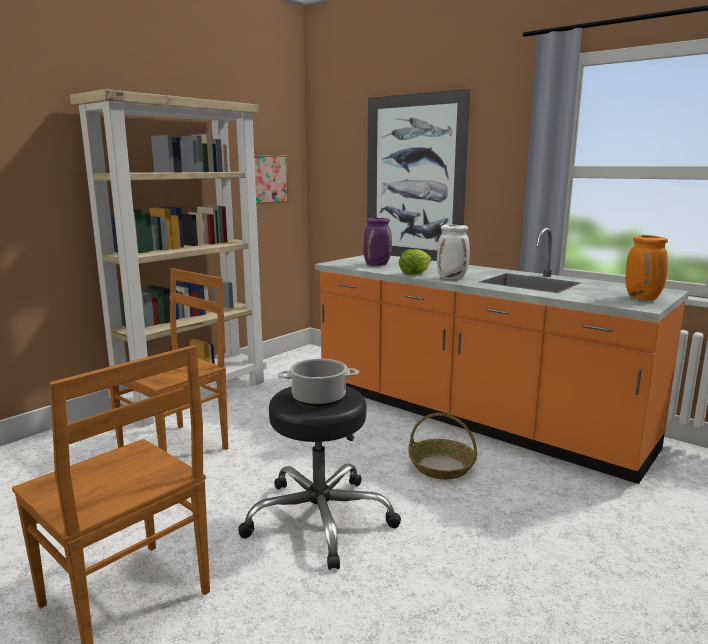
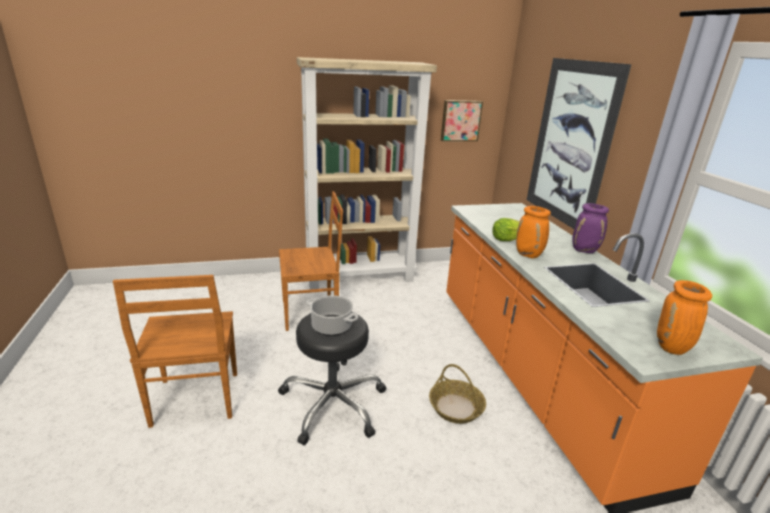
camera: 35 degrees right, 10 degrees up
(377, 265) = (497, 219): purple vase -> purple vase (585, 250)
(452, 278) = (529, 255): white vase -> orange vase

